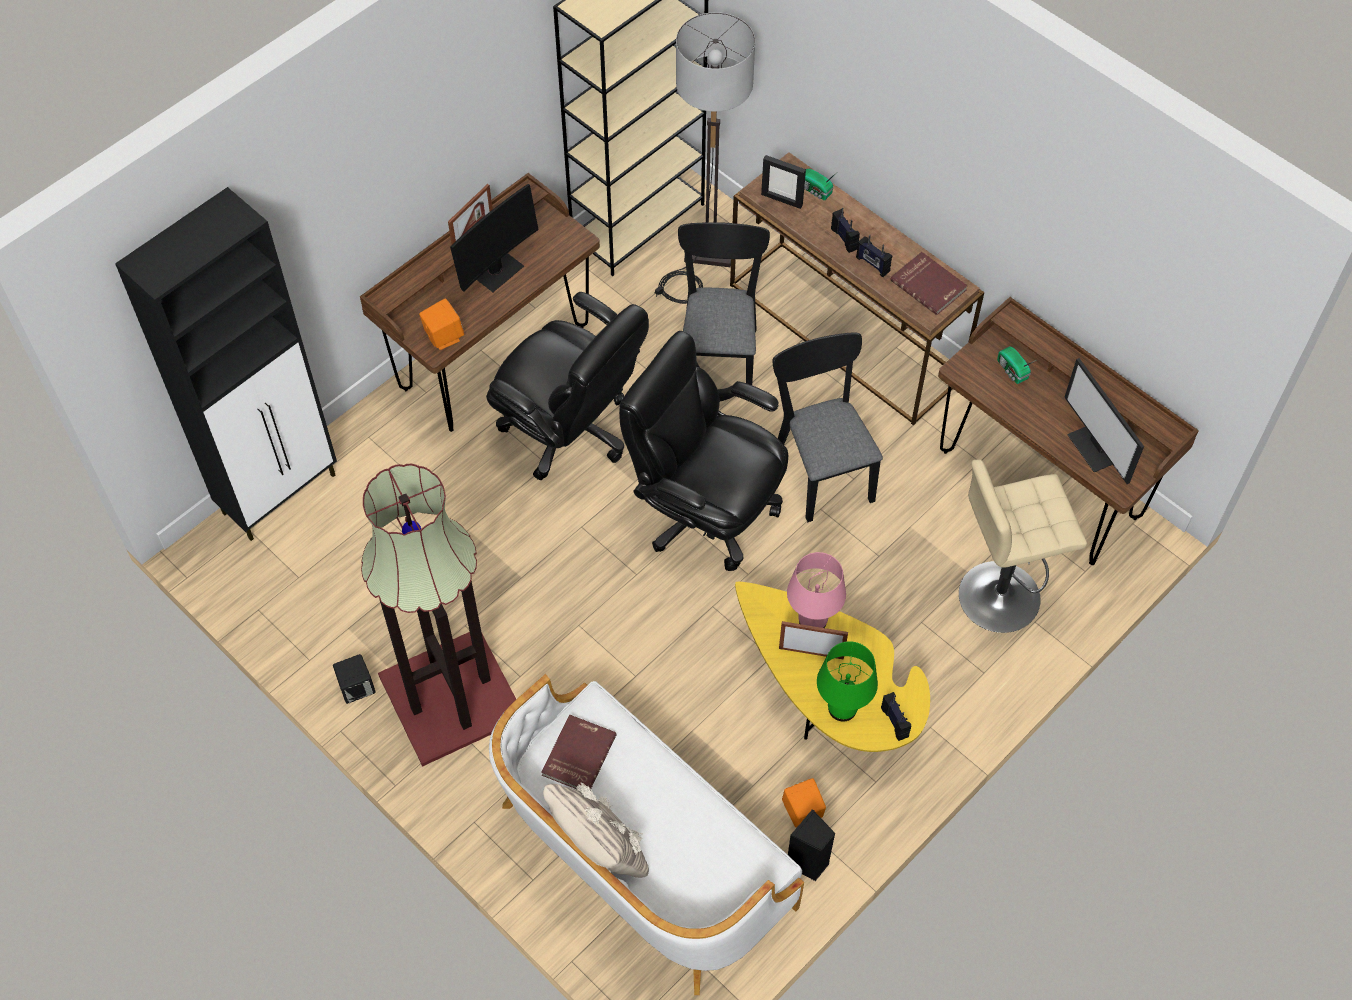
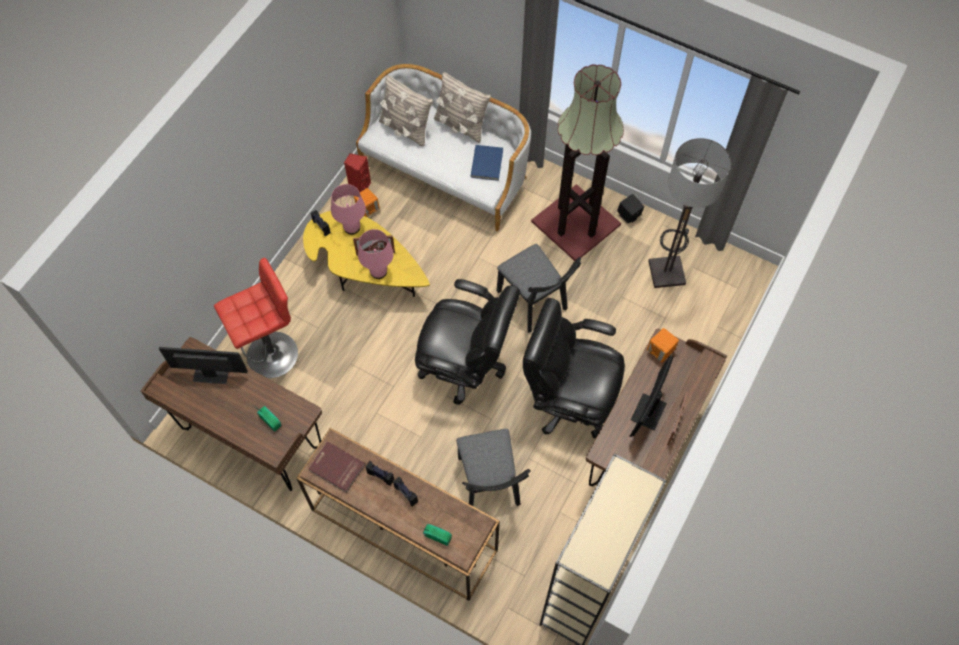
camera: 165 degrees right, 5 degrees up
(281, 493) = (731, 315): black cabinet -> none
(577, 755) = (487, 164): red book -> blue book
(701, 259) = (525, 569): floor lamp -> floor lamp (669, 263)
(706, 866) = (405, 129): none -> beige pillow
(782, 199) = (460, 520): picture frame -> none
(808, 862) = (359, 186): black speaker -> red speaker
(821, 468) = (399, 415): black chair -> black chair (534, 304)
(843, 708) = (351, 227): green table lamp -> pink table lamp
(998, 596) = (273, 355): beige stool -> red stool
(1094, 448) = (210, 374): monitor -> monitor turned 45 degrees counterclockwise

